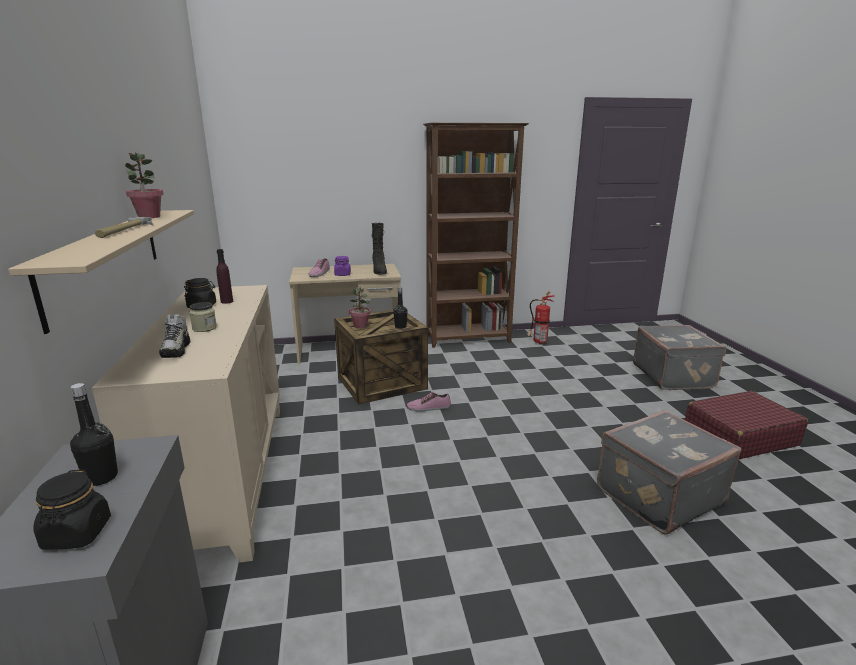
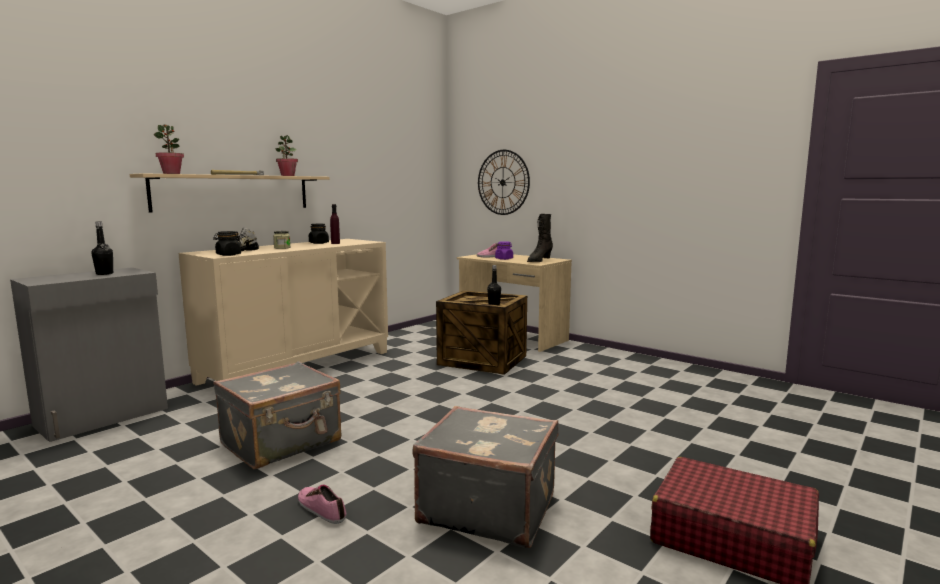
camera: 50 degrees right, 10 degrees down
(77, 534) = (56, 279): black jar -> black jar (228, 255)
(301, 189) = (503, 182): none -> wall clock
(360, 326) = (470, 298): potted plant -> potted plant (171, 173)
(428, 407) = (474, 383): shoe -> shoe (322, 508)
(469, 339) = (634, 359): brown bookcase -> none
(538, 342) = (706, 382): fire extinguisher -> none
(673, 376) = (814, 464): grey suitcase -> grey suitcase (282, 443)

